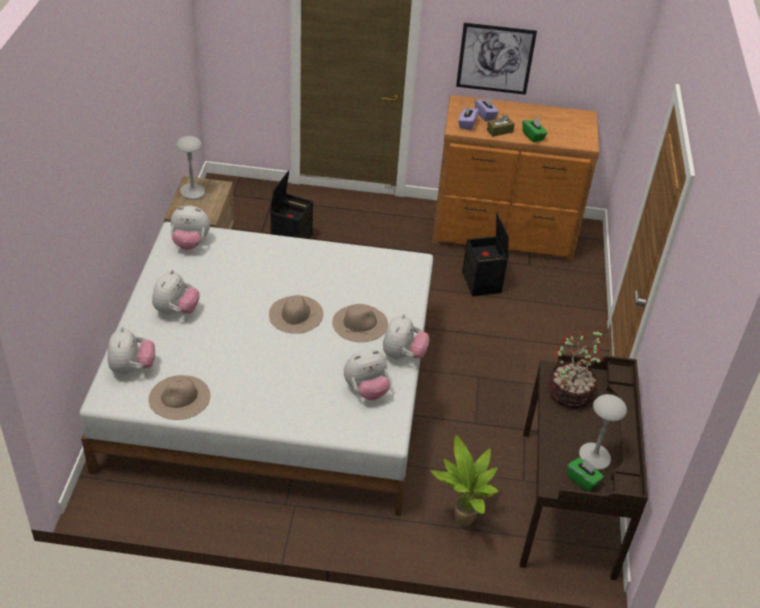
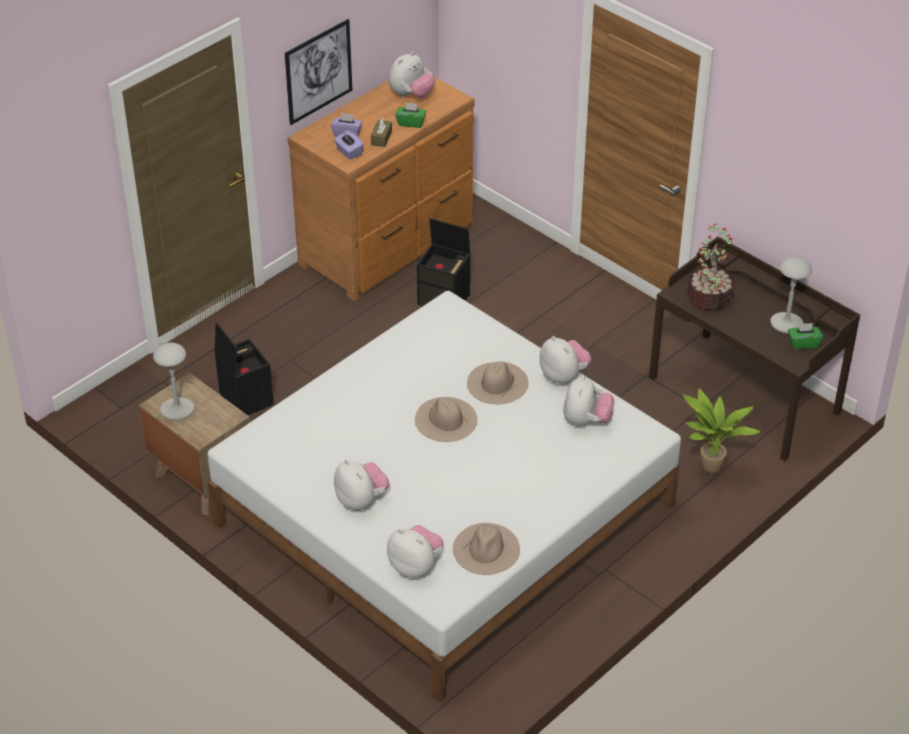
camera: 50 degrees left, 0 degrees up
(190, 243) = (266, 446): plush toy -> plush toy (411, 95)

